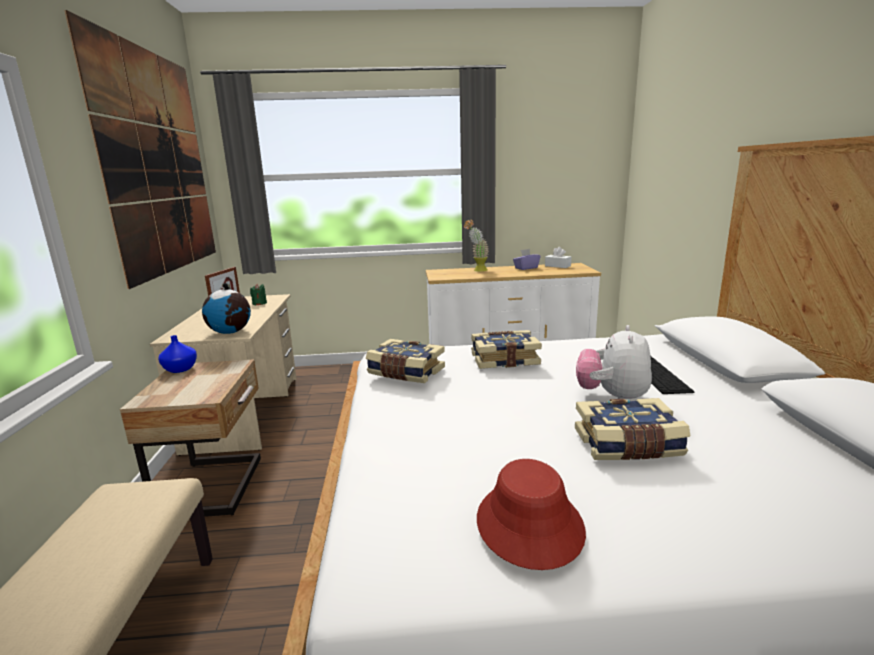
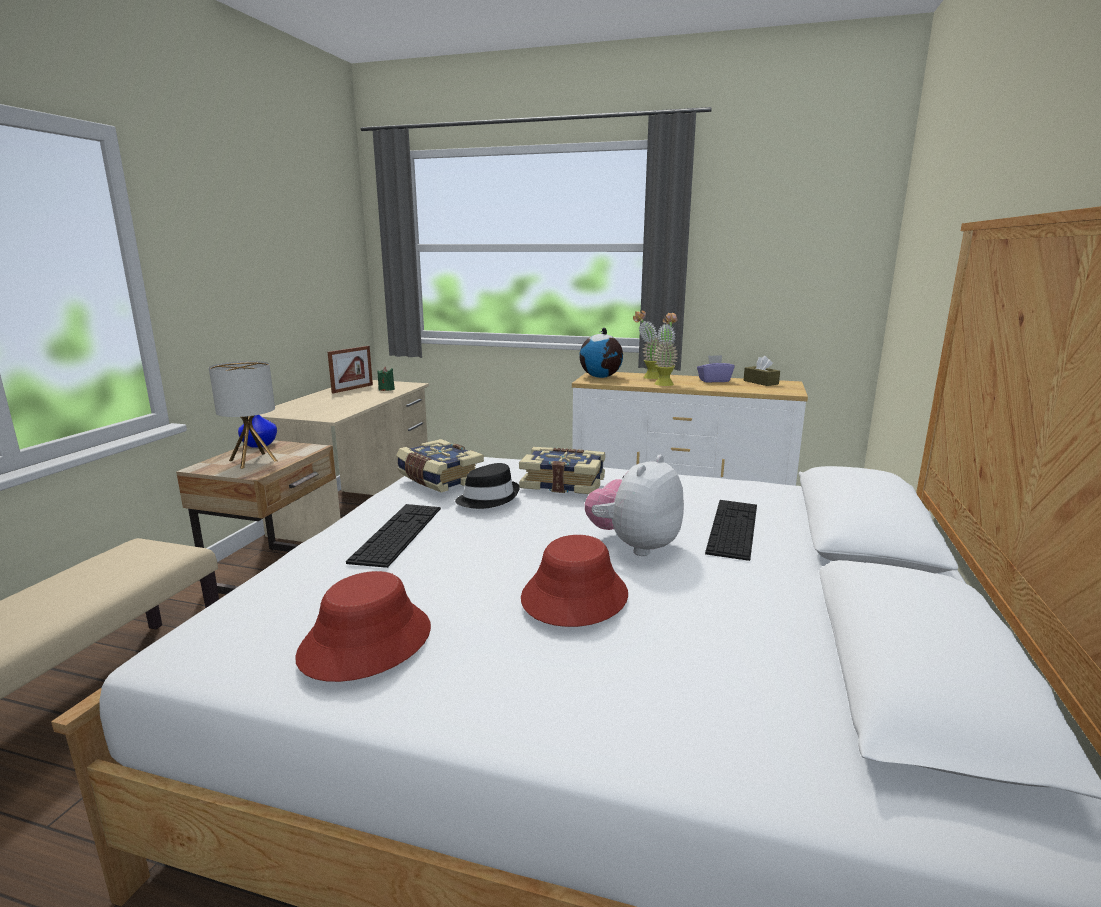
camera: 20 degrees right, 0 degrees up
(159, 163) = (290, 228): picture -> none
(192, 385) = (253, 460): none -> table lamp
(230, 332) = (324, 414): globe -> globe (601, 377)
(428, 425) = (397, 533): none -> keyboard
(466, 381) = (488, 498): none -> black hat
(496, 273) = (664, 383): none -> potted plant
(557, 266) = (760, 382): white tissue box -> brown tissue box
(628, 445) = (574, 596): book -> red hat

